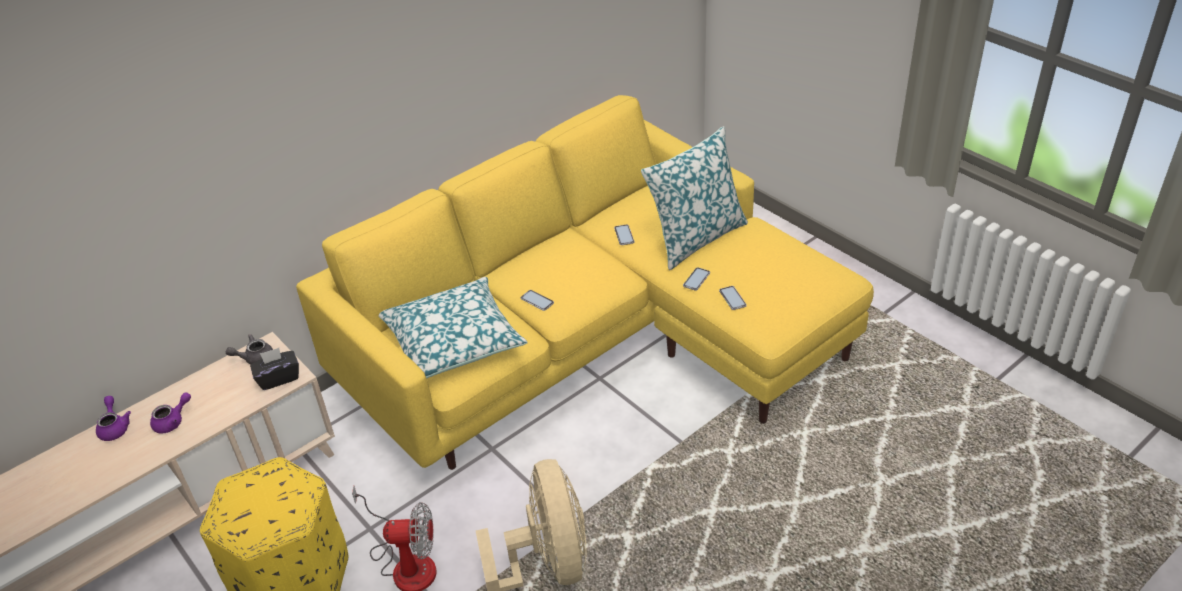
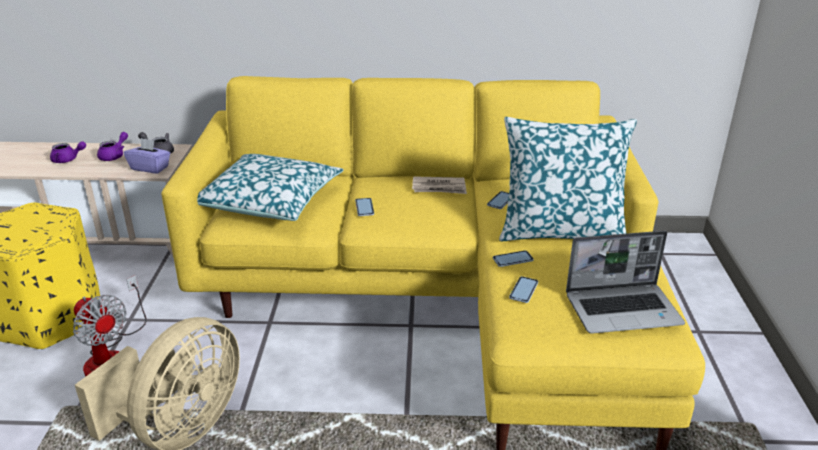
camera: 40 degrees right, 10 degrees down
(115, 427) = (43, 148): purple teapot -> purple teapot (114, 156)
(278, 378) = (150, 168): black tissue box -> purple tissue box
(567, 249) = (439, 188): none -> newspaper
(802, 275) = (623, 309): none -> laptop

